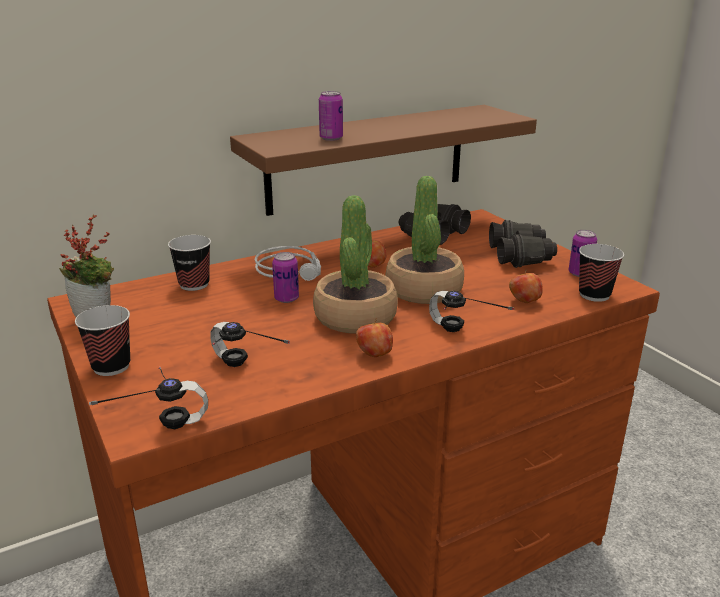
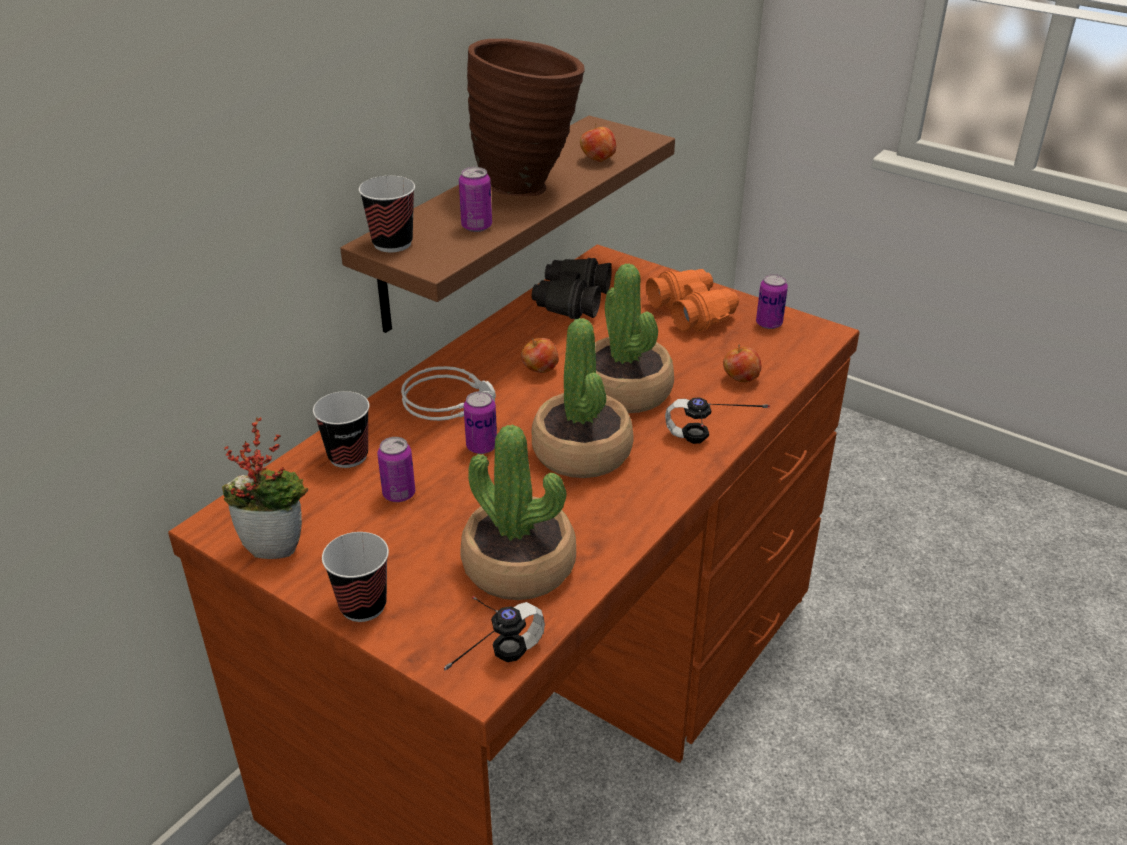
camera: 25 degrees left, 10 degrees up
(203, 311) = (399, 494): none -> can
(240, 372) = (519, 565): headphones -> potted plant
(374, 354) = (642, 497): apple -> apple (597, 160)
(394, 126) = (528, 185): none -> brown vase
(521, 256) = (692, 312): black binoculars -> orange binoculars
(594, 295) = (802, 351): cup -> cup (392, 243)

